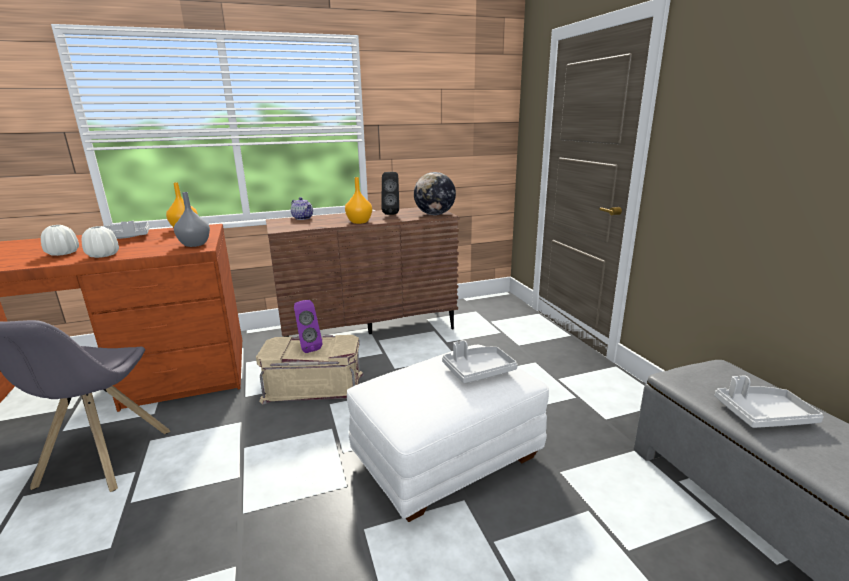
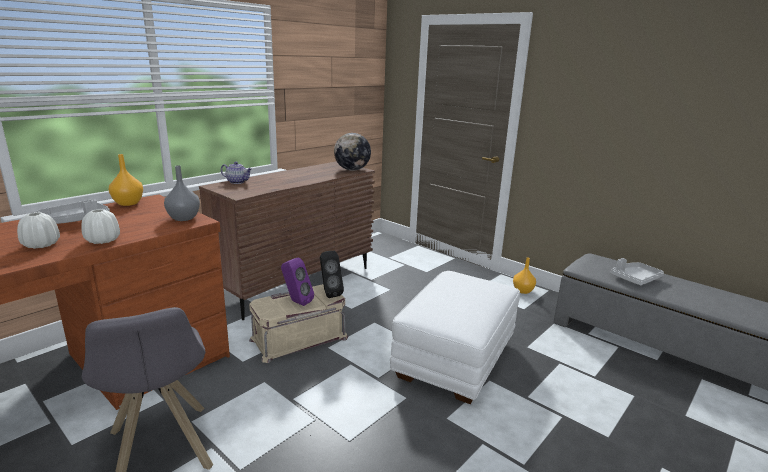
camera: 30 degrees left, 0 degrees up
(359, 222) = (301, 181): orange vase -> orange vase (523, 291)
(391, 214) = (313, 171): black speaker -> black speaker (329, 293)
(478, 371) = (475, 287): grey tray -> none

